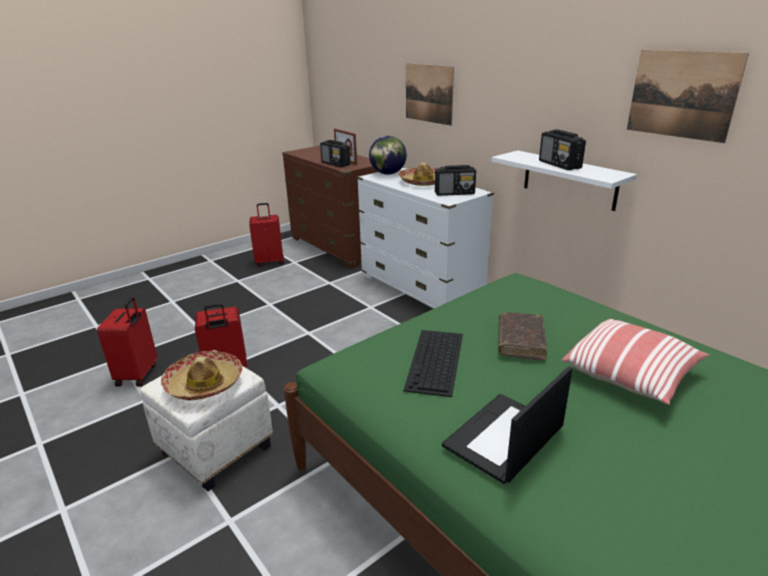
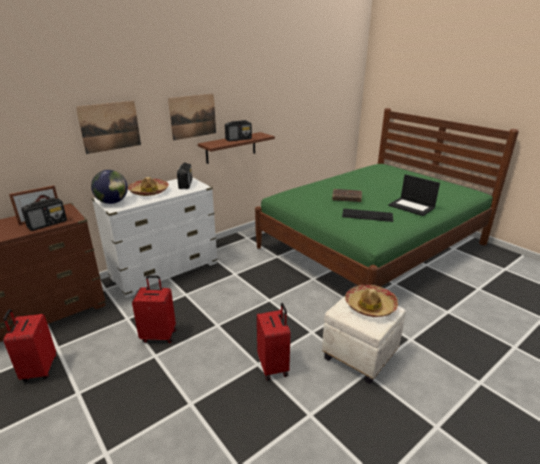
camera: 90 degrees left, 0 degrees up
(138, 375) = (272, 435): red suitcase -> red suitcase (159, 335)
(569, 180) = (231, 148): white shelf -> brown shelf
(631, 374) = (364, 185): pillow -> none
(682, 94) = (270, 91): picture -> picture (193, 116)

